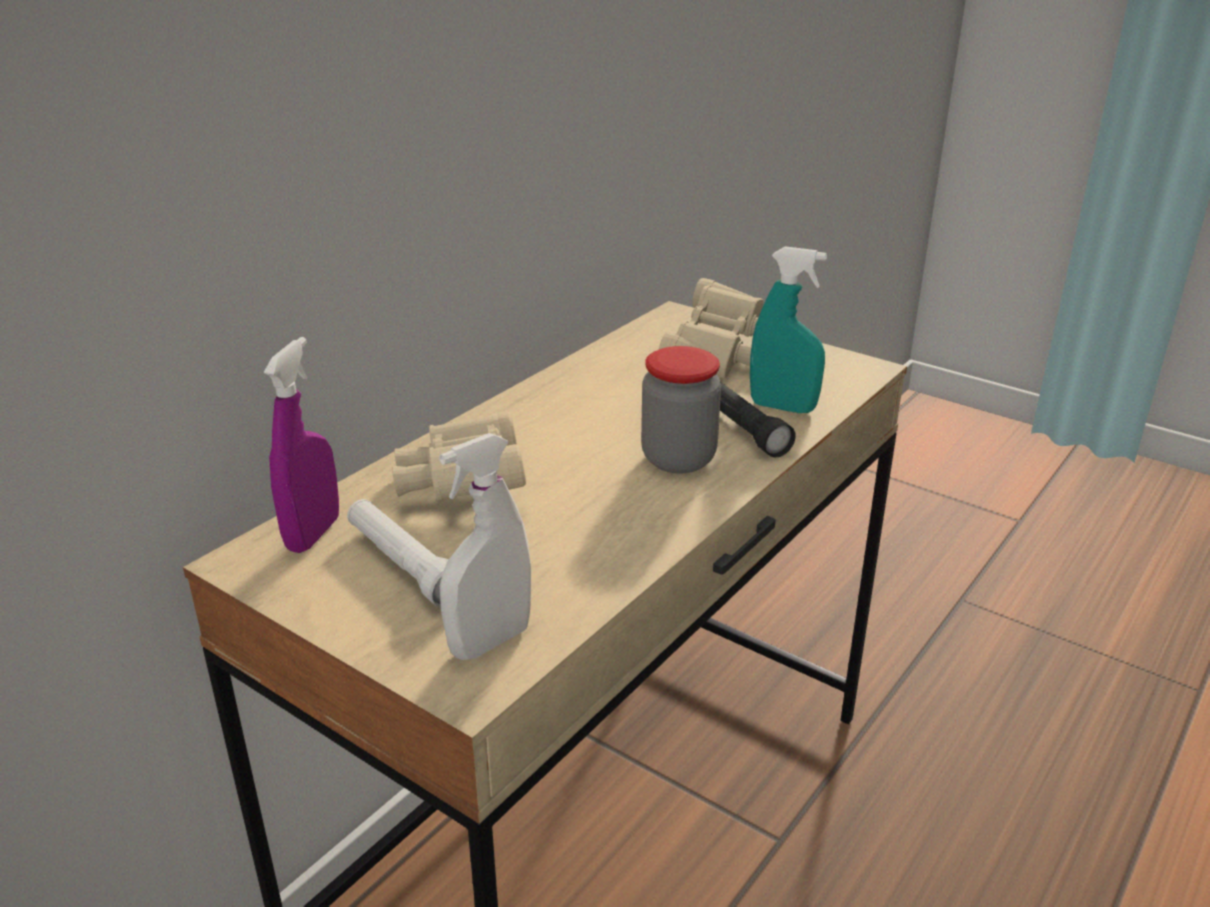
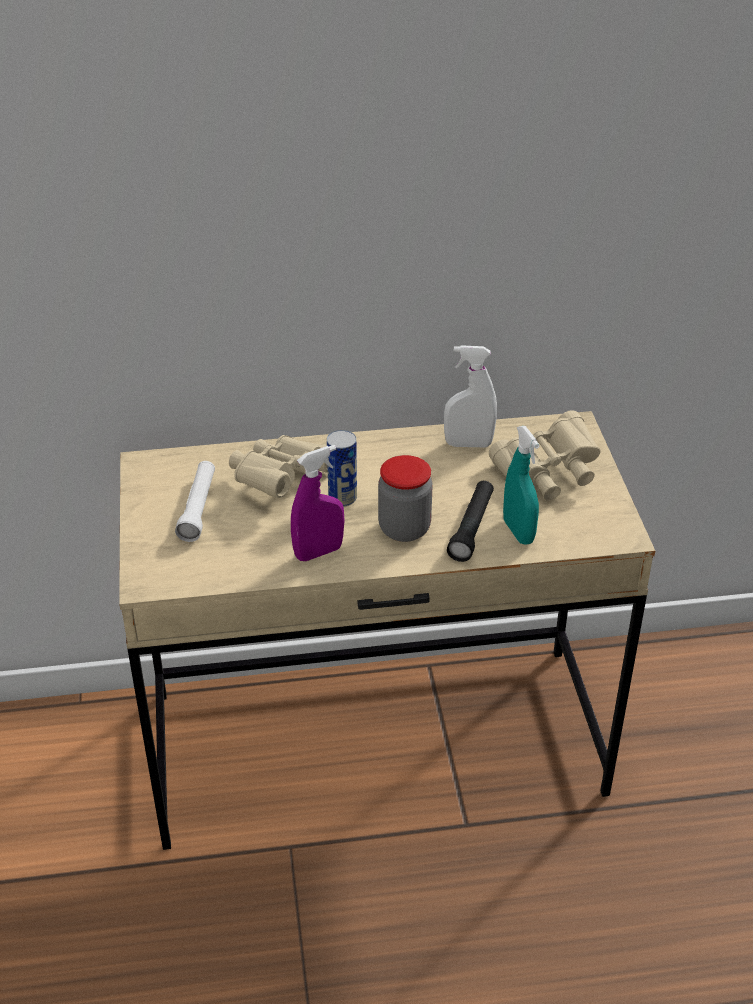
camera: 45 degrees right, 10 degrees up
(313, 534) = (185, 466): purple spray bottle -> purple spray bottle (318, 552)
(490, 641) = (179, 568): white spray bottle -> white spray bottle (468, 444)
(565, 466) = (342, 498): none -> can

